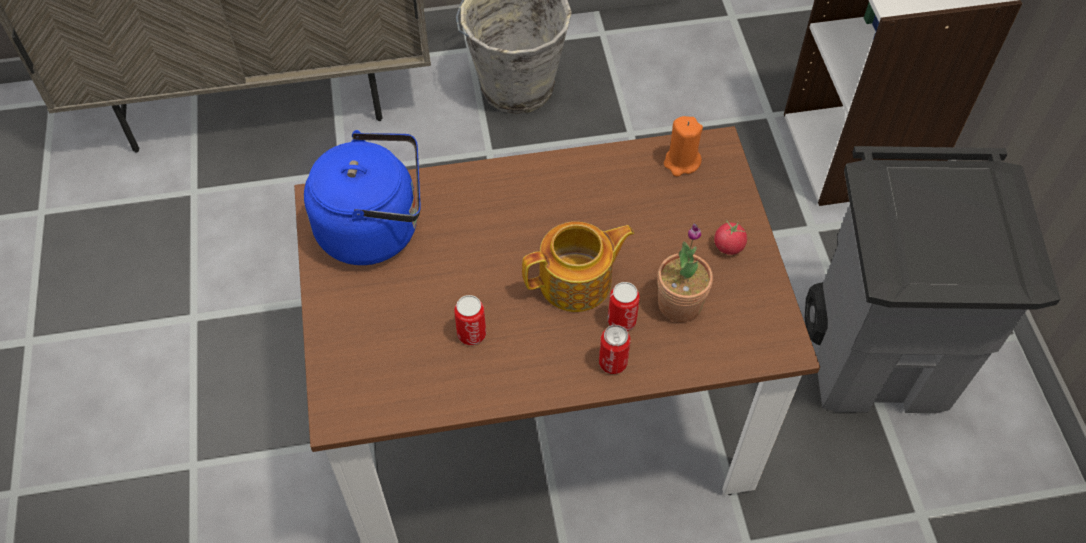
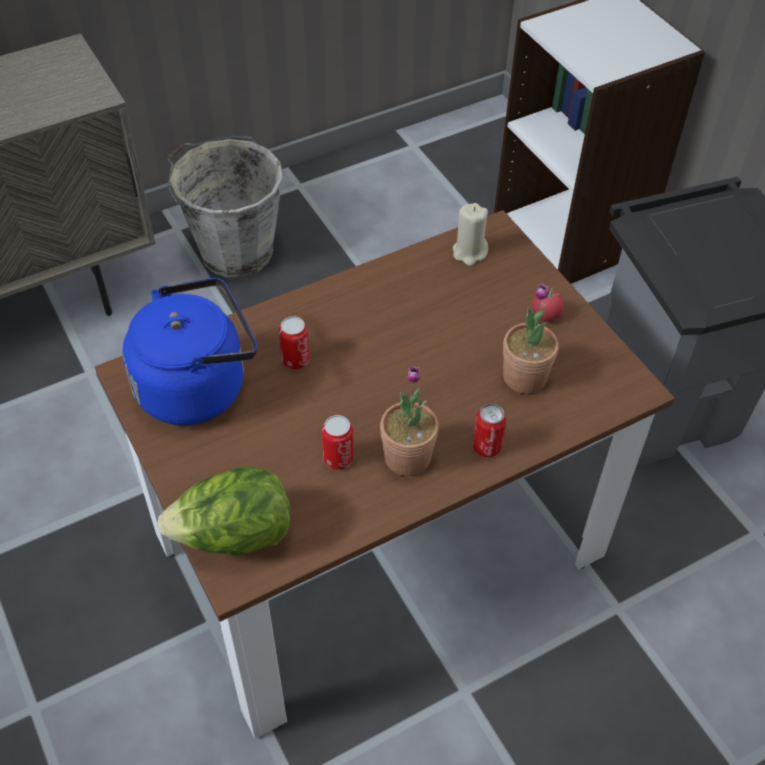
camera: 20 degrees left, 5 degrees down
(351, 379) = (234, 536): none -> lettuce
(535, 351) = (407, 457): none -> potted plant
(577, 282) = (420, 383): teapot -> none
(621, 321) = (478, 406): can -> can (295, 360)
(681, 162) = (469, 252): orange candle -> beige candle

